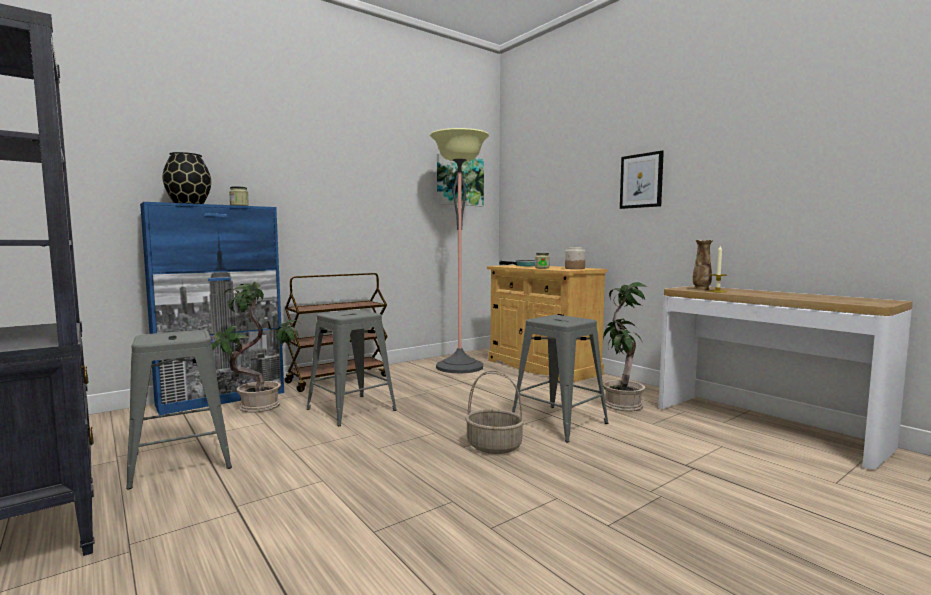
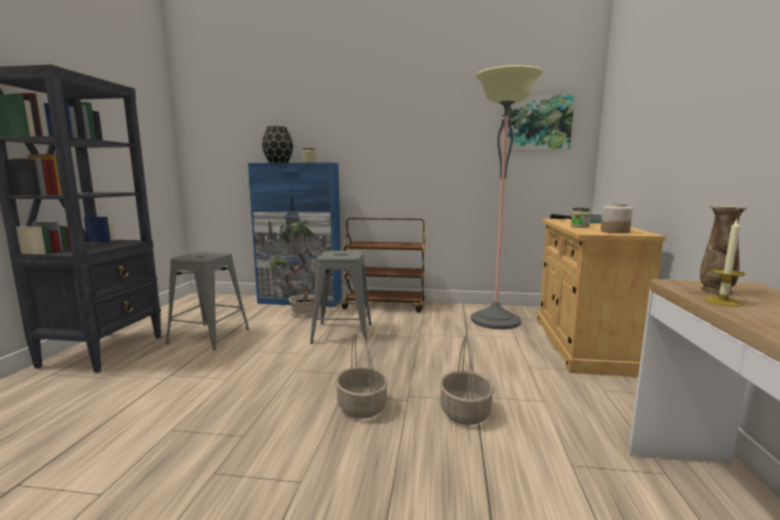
camera: 45 degrees right, 5 degrees up
(559, 423) = (464, 412): grey stool -> basket
(621, 404) = (583, 423): potted plant -> none
(641, 181) = (722, 103): picture -> none

